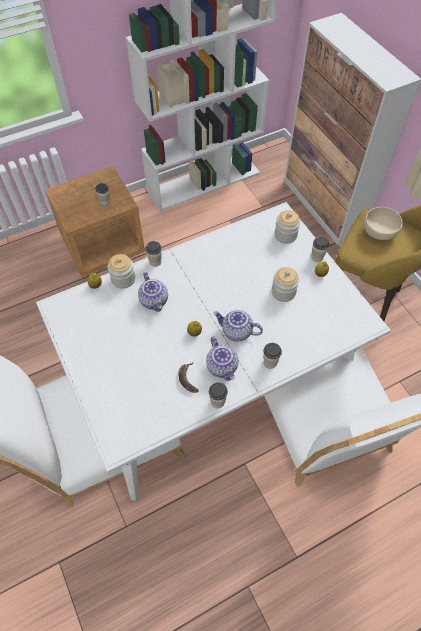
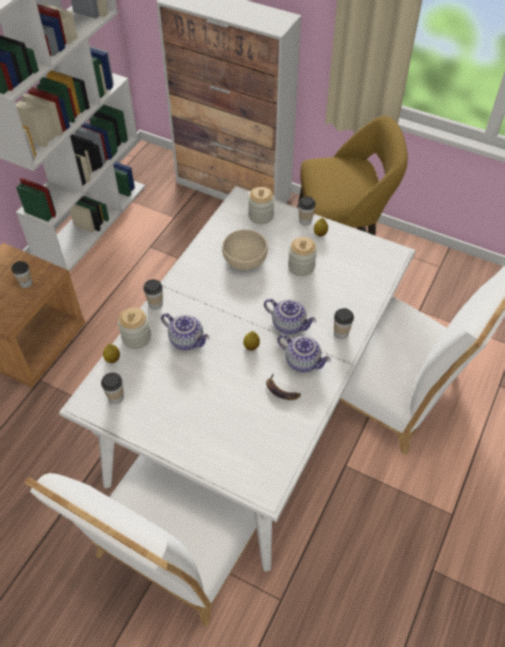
camera: 35 degrees left, 5 degrees down
(217, 401) = (324, 393): cup -> cup (116, 397)
(236, 332) = (289, 324): teapot -> teapot turned 135 degrees counterclockwise
(379, 231) = (333, 174): beige bowl -> beige bowl (244, 259)

